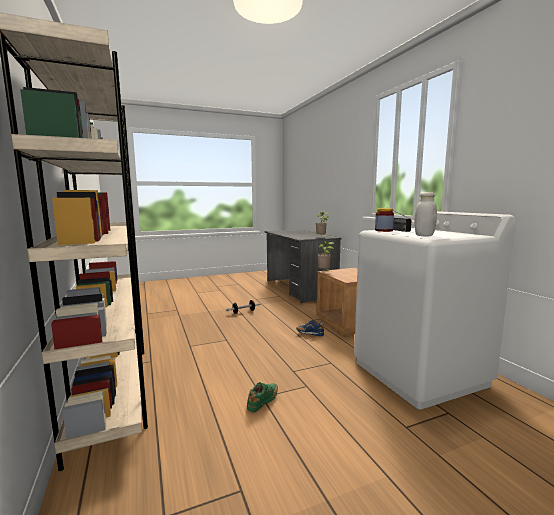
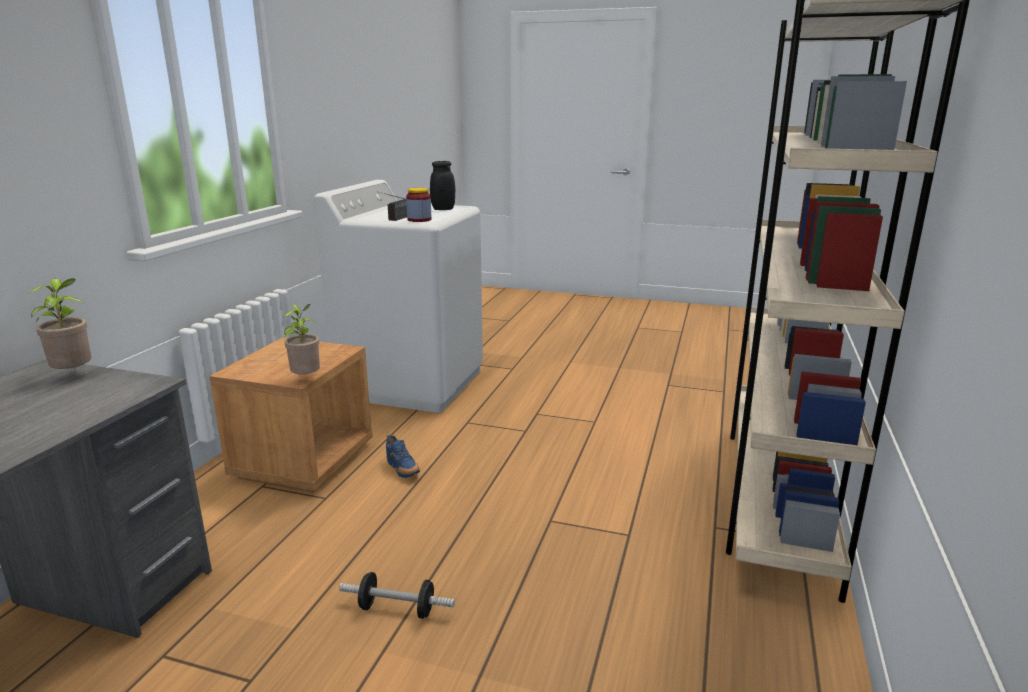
camera: 140 degrees left, 10 degrees up
(263, 401) = (598, 417): green shoe -> none
(424, 235) = (443, 209): white jar -> black jar

